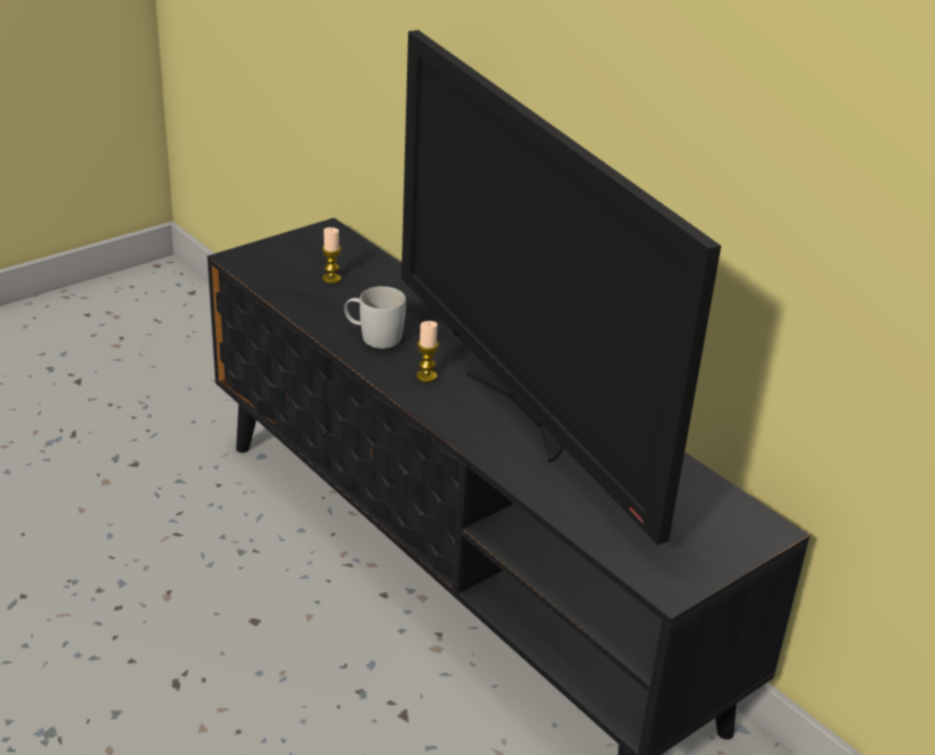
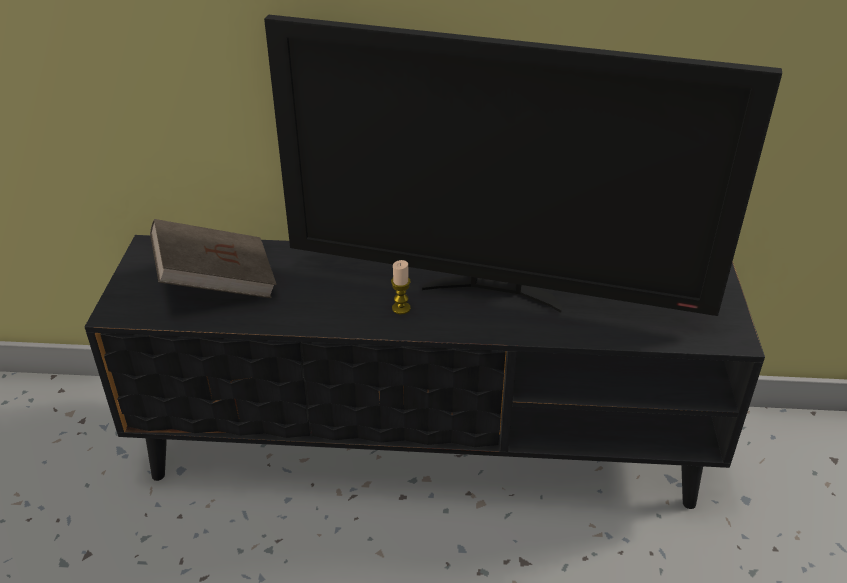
camera: 45 degrees left, 5 degrees up
(331, 279) = (216, 282): candle -> brown book
(373, 337) = (320, 305): white mug -> none

